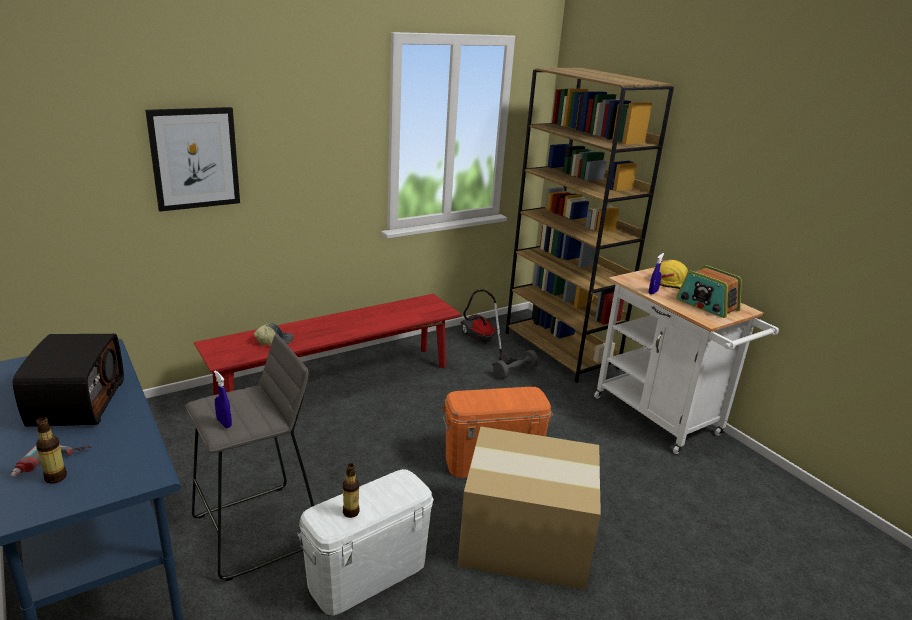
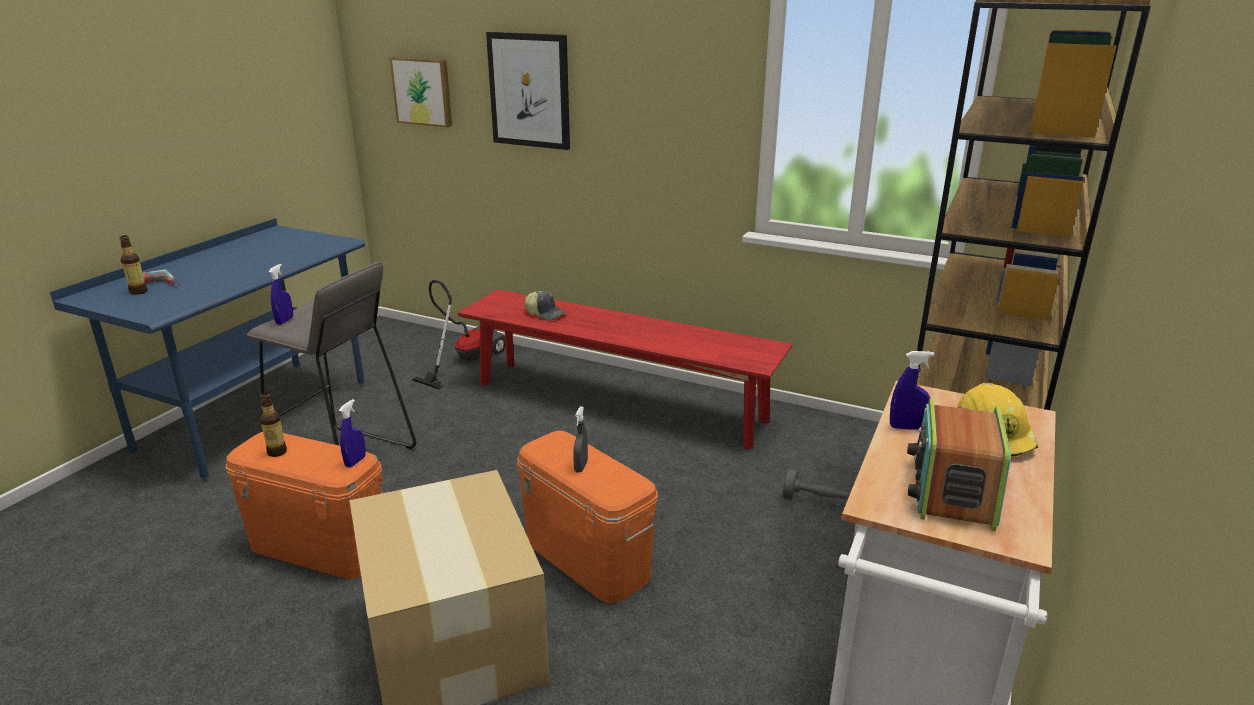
camera: 60 degrees right, 0 degrees up
(58, 176) = (423, 91): none -> picture
(76, 402) = (246, 262): radio -> none
(367, 574) = (318, 547): white storage box -> orange storage box
(406, 479) = (355, 461): none -> blue spray bottle
(481, 343) = (851, 452): vacuum cleaner -> vacuum cleaner (466, 360)
(500, 400) = (581, 467): none -> grey spray bottle

